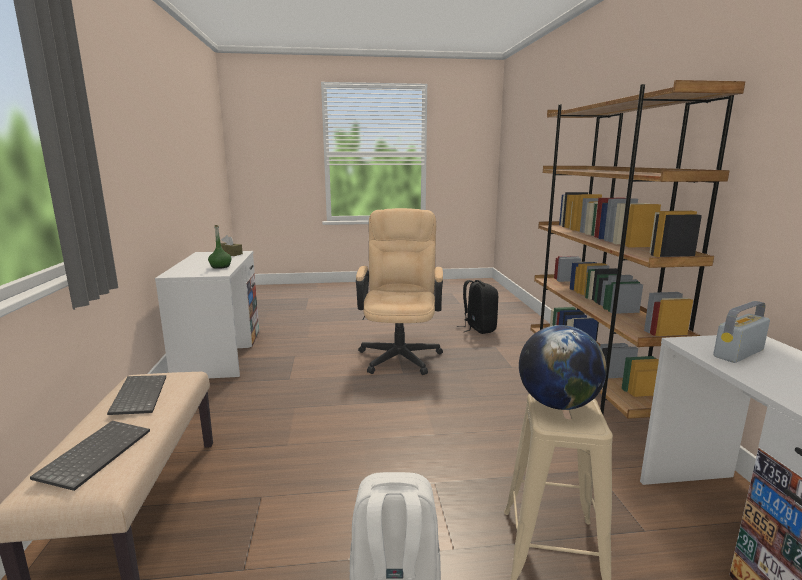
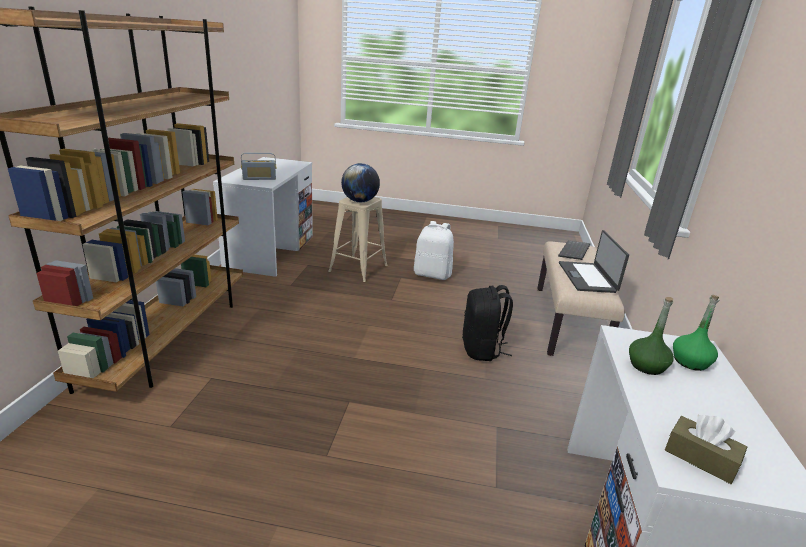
camera: 165 degrees left, 10 degrees up
(138, 396) = (587, 277): keyboard -> laptop
(190, 270) = (690, 362): none -> green bottle
(400, 354) = (325, 445): beige office chair -> none
(478, 329) = (115, 497): black backpack -> black backpack (482, 349)

